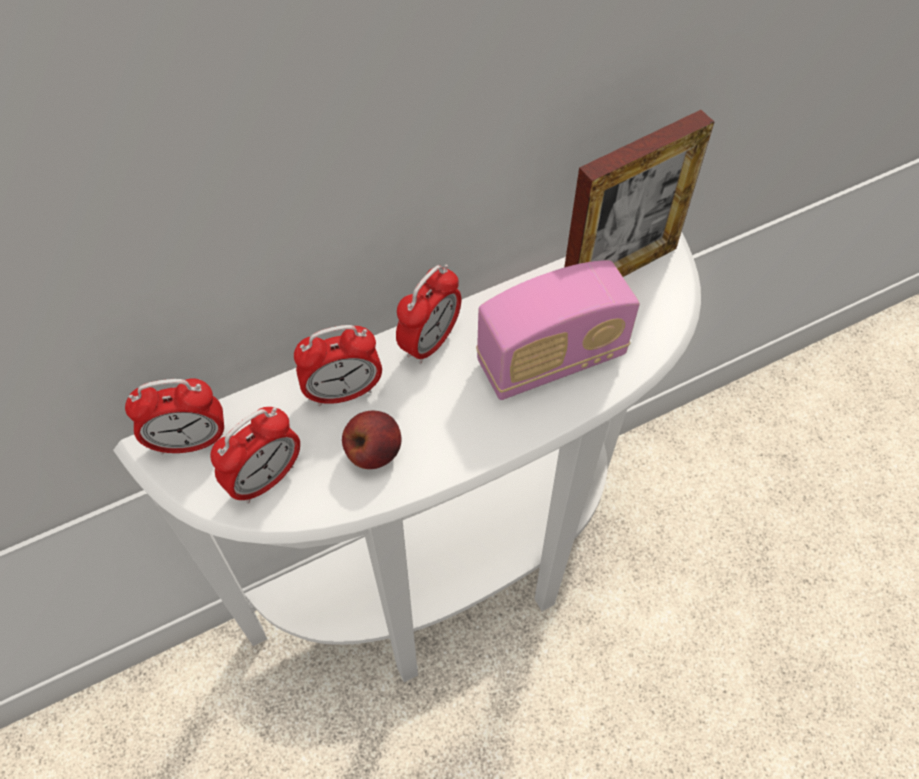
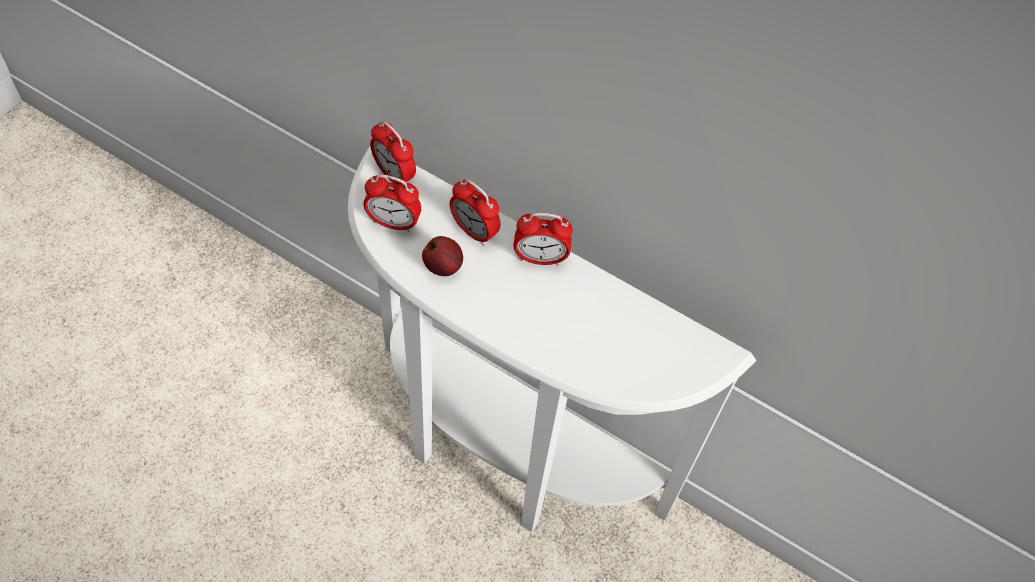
camera: 55 degrees right, 0 degrees up
(551, 360) = (572, 331): radio -> none
(619, 270) = (676, 341): picture frame -> none

